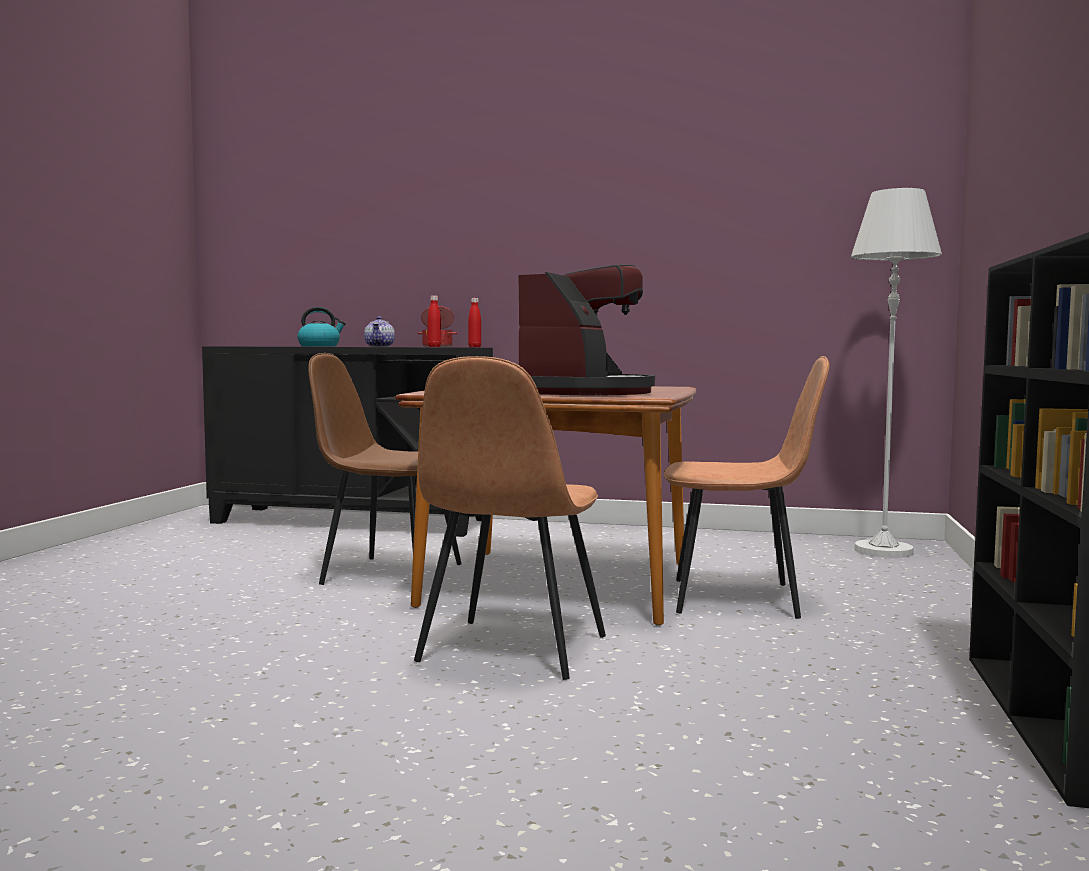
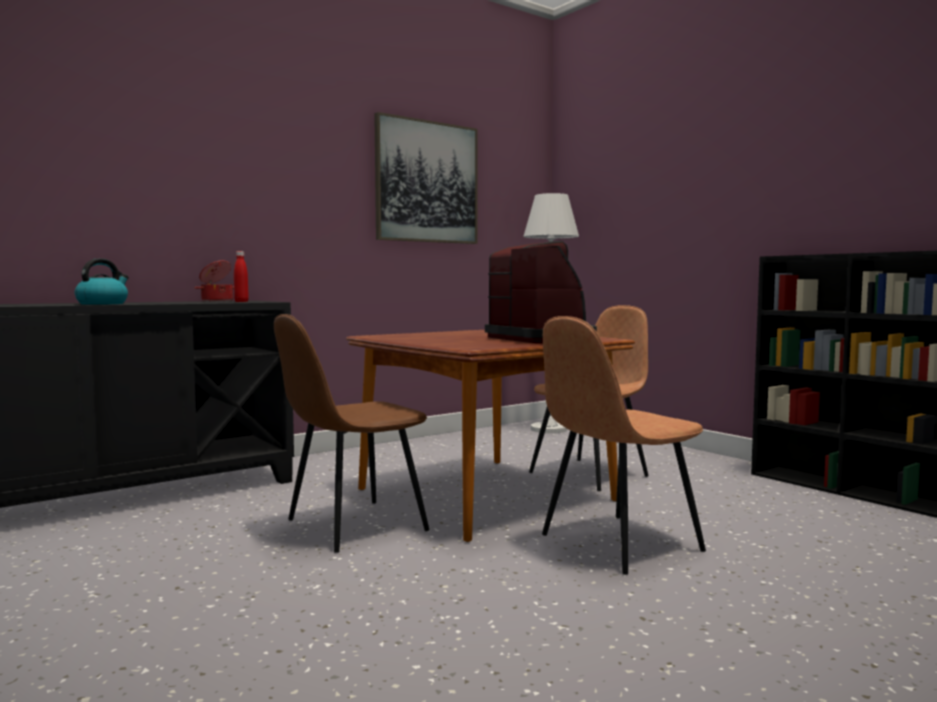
camera: 50 degrees left, 0 degrees up
(380, 346) = (184, 302): teapot -> none
(474, 347) = (254, 300): red bottle -> none
(511, 650) = (617, 543): brown chair -> brown chair turned 90 degrees clockwise
(719, 197) = (427, 182): none -> picture

